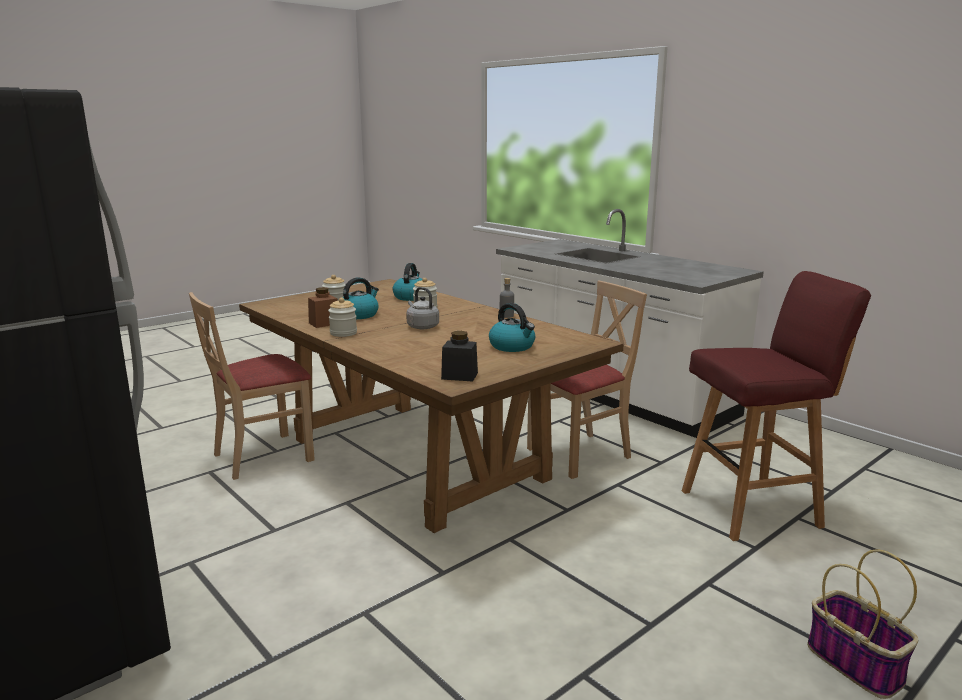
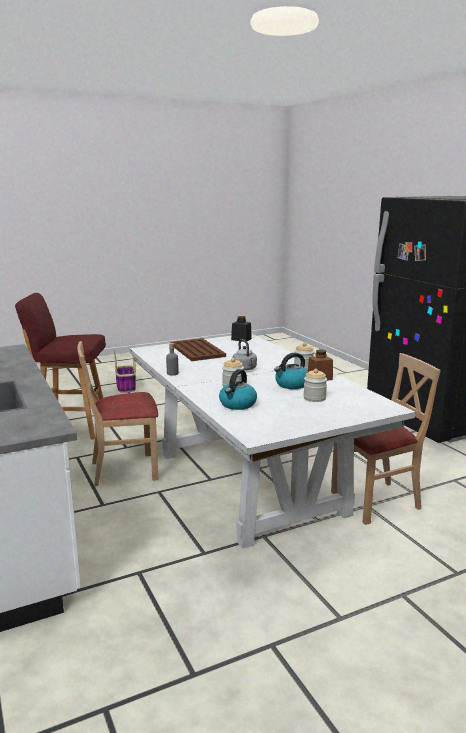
camera: 165 degrees left, 0 degrees up
(415, 458) = (249, 483): brown dining table -> white dining table
(512, 346) = (197, 351): kettle -> brown tray

